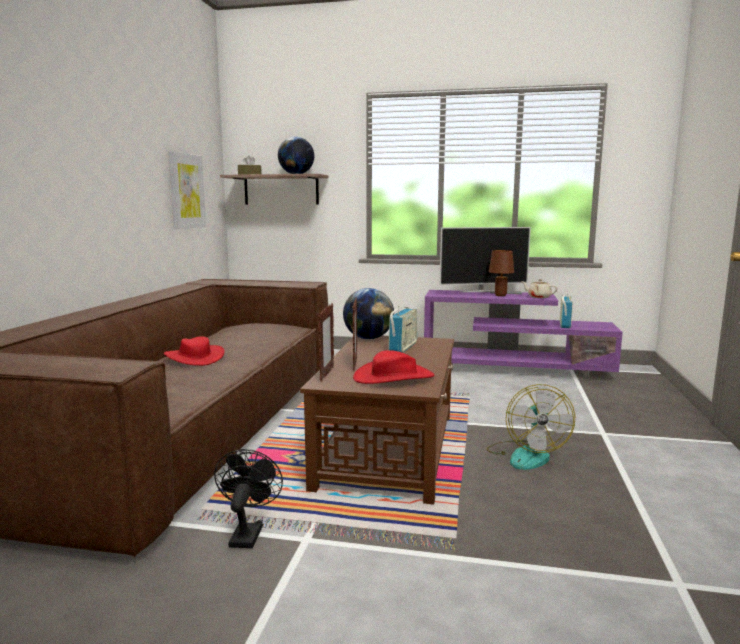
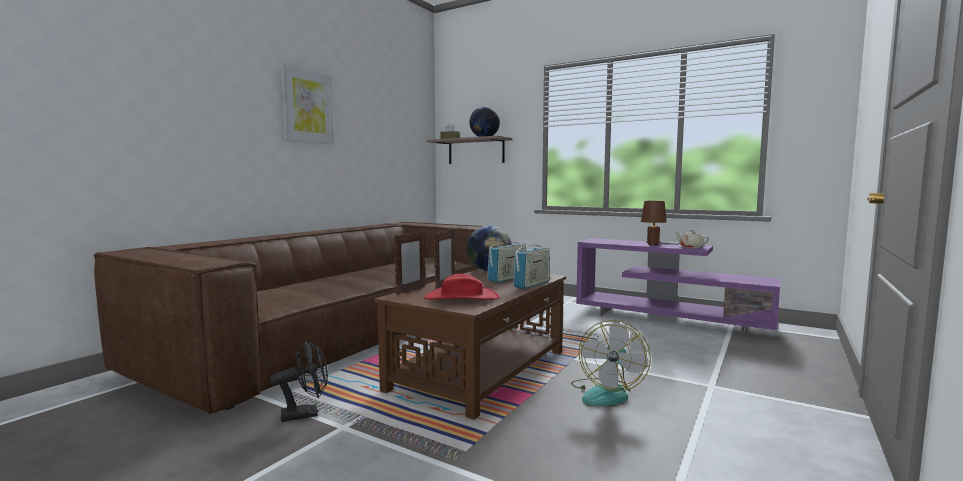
camera: 20 degrees right, 5 degrees down
(186, 191) = (393, 152): picture -> picture (307, 106)
(194, 357) = (346, 275): red hat -> none
(247, 533) = (306, 414): black fan -> black fan turned 45 degrees clockwise
(482, 291) = (638, 240): television -> none
(564, 324) = (720, 277): radio -> radio (532, 284)

